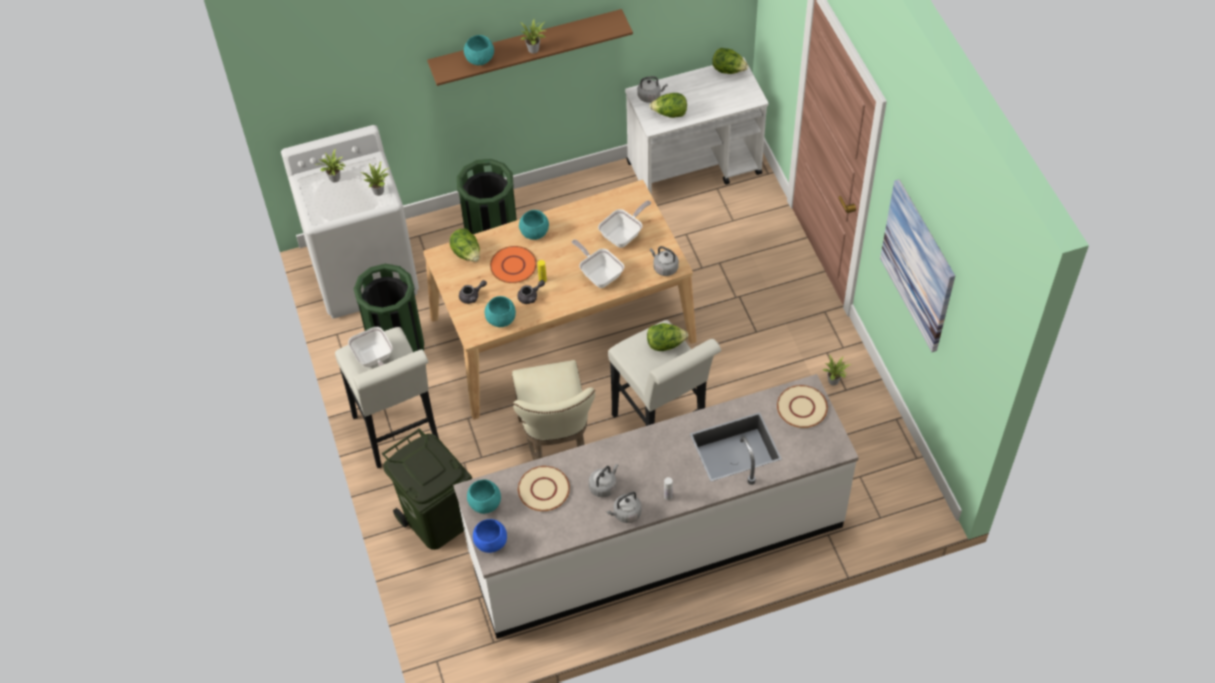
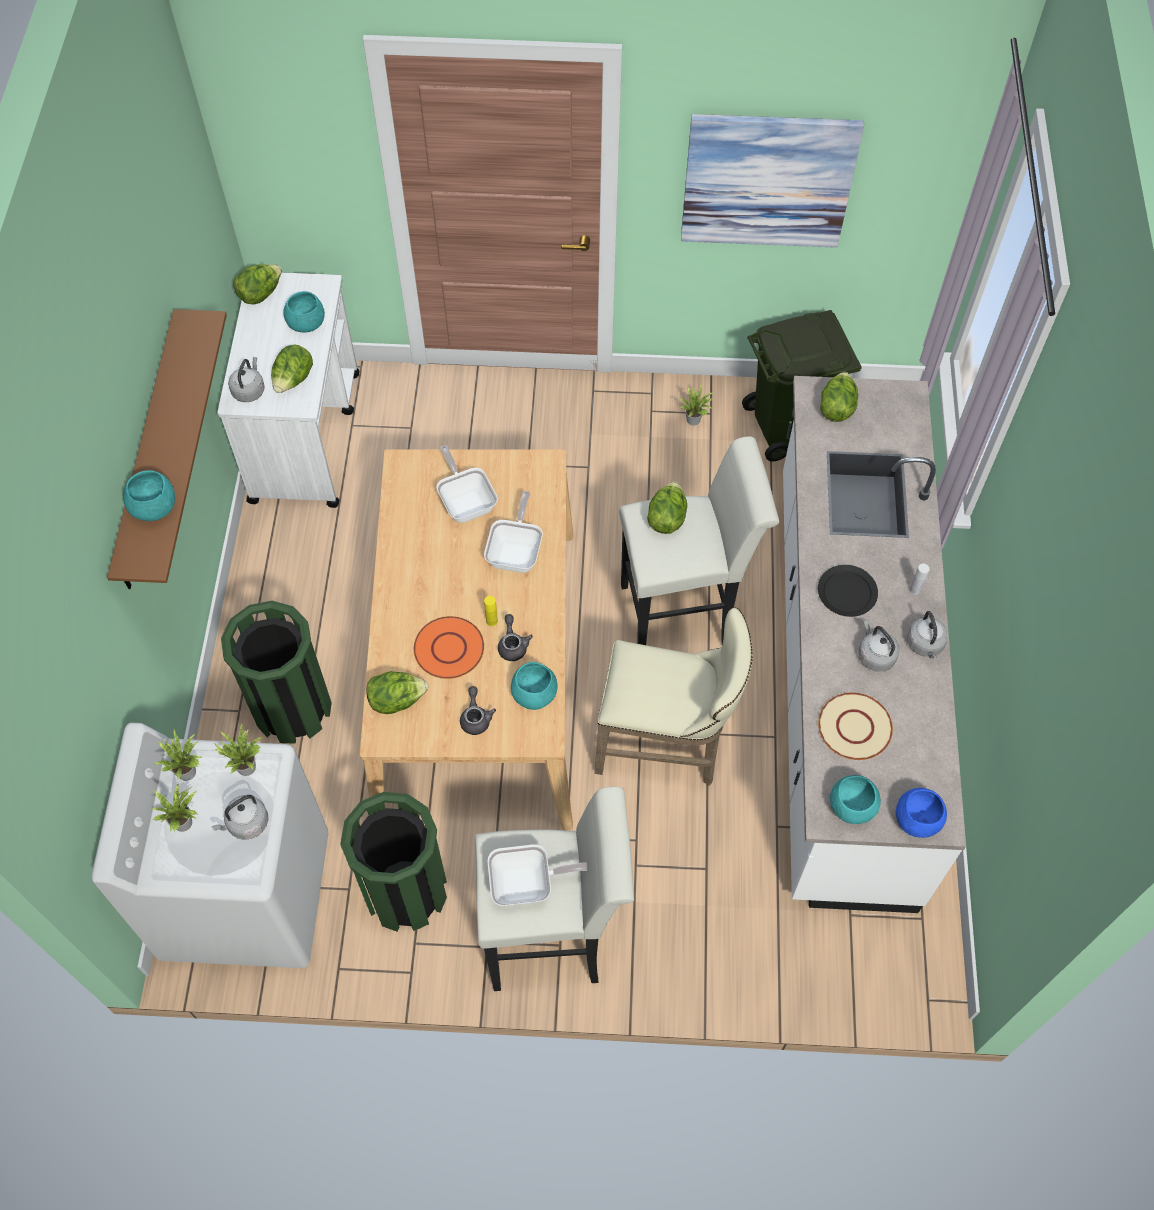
camera: 70 degrees left, 5 degrees up
(435, 522) = (716, 932): green trash can -> green trash can (789, 428)
(534, 233) = (405, 604): turquoise bowl -> turquoise bowl (307, 324)
(535, 49) = (180, 433): potted plant -> potted plant (187, 770)
(599, 274) = (516, 552): frying pan -> frying pan turned 120 degrees clockwise
(646, 456) = (846, 592): none -> black plate
(664, 267) = (543, 477): grey kettle -> grey kettle (246, 824)
(801, 407) = (836, 407): beige plate -> lettuce

